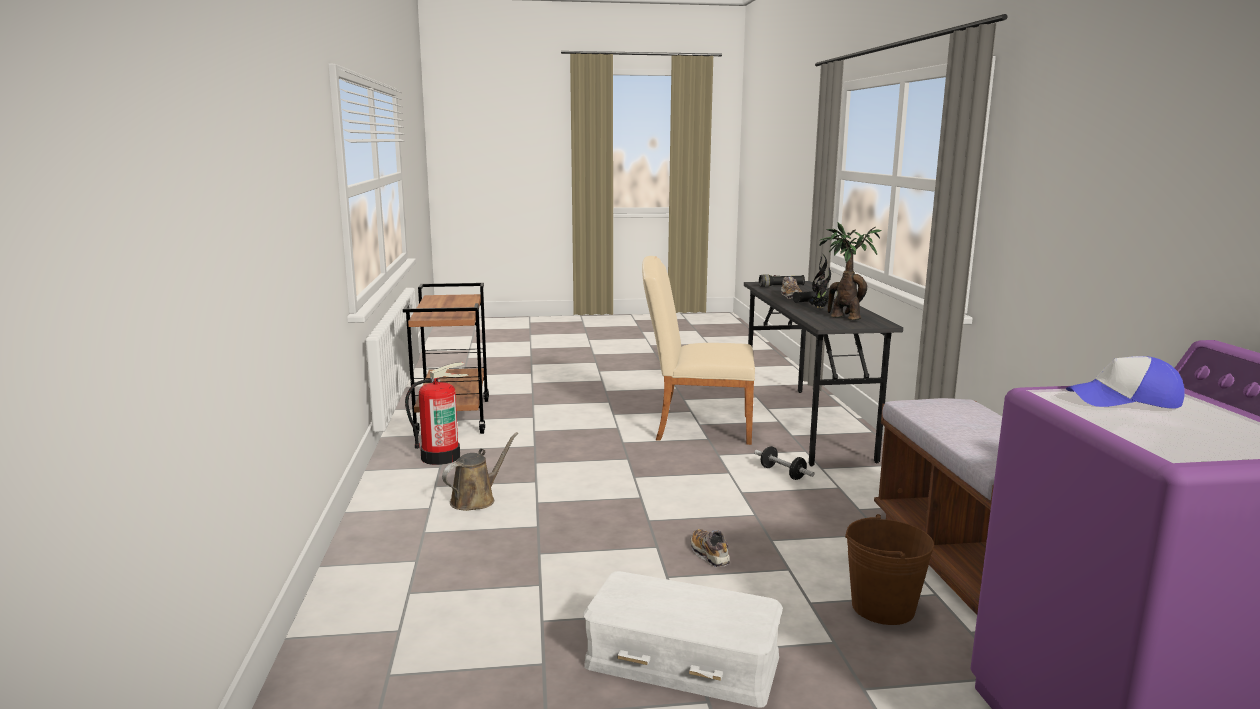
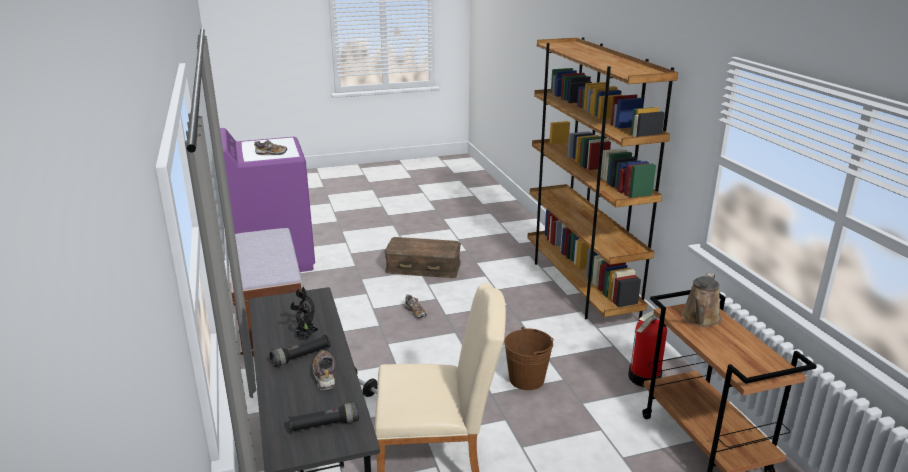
camera: 170 degrees right, 10 degrees up
(370, 575) = (580, 286): none -> brown bookcase
(476, 499) = (574, 337): brown watering can -> brown watering can (700, 319)
(681, 662) = (423, 267): white storage box -> brown storage box
(843, 317) = (293, 314): potted plant -> none
(882, 607) = (333, 294): brown bucket -> brown bucket (526, 379)
(1124, 400) = (271, 154): cap -> shoe

